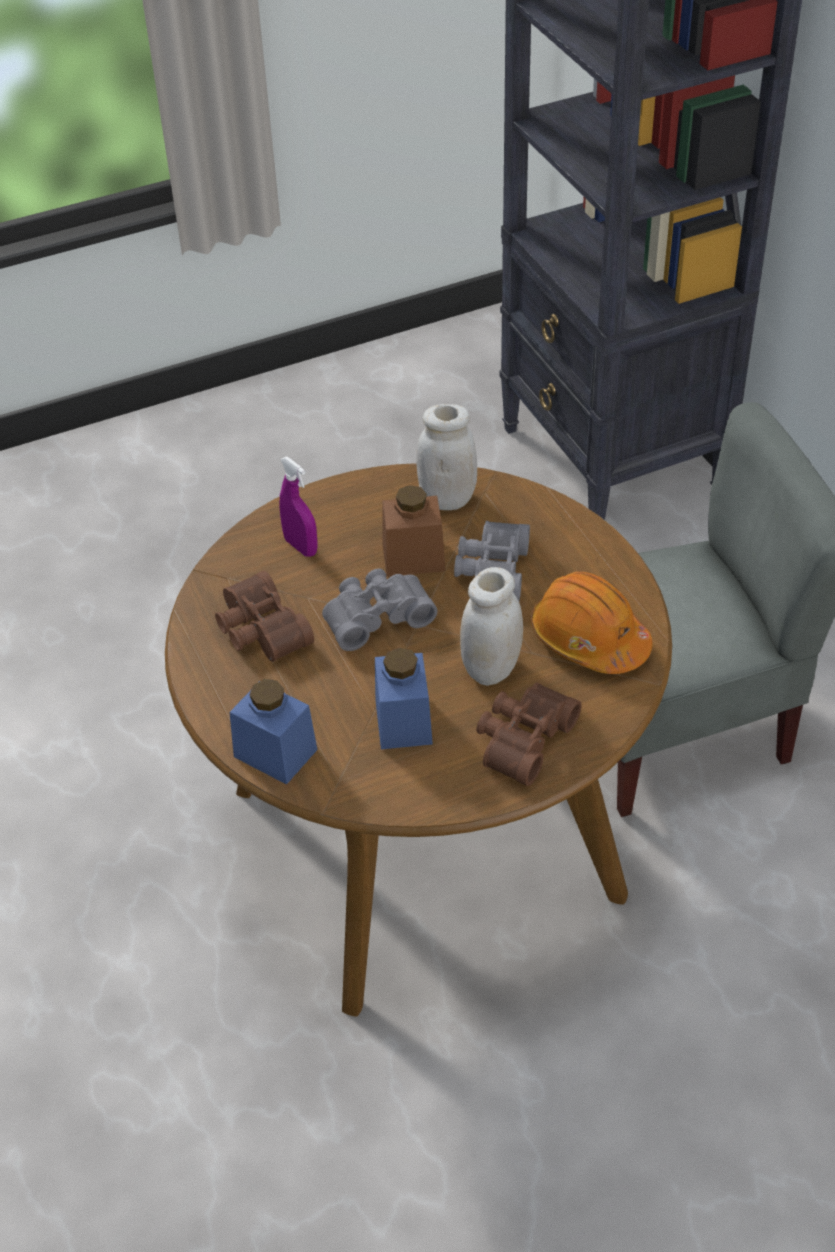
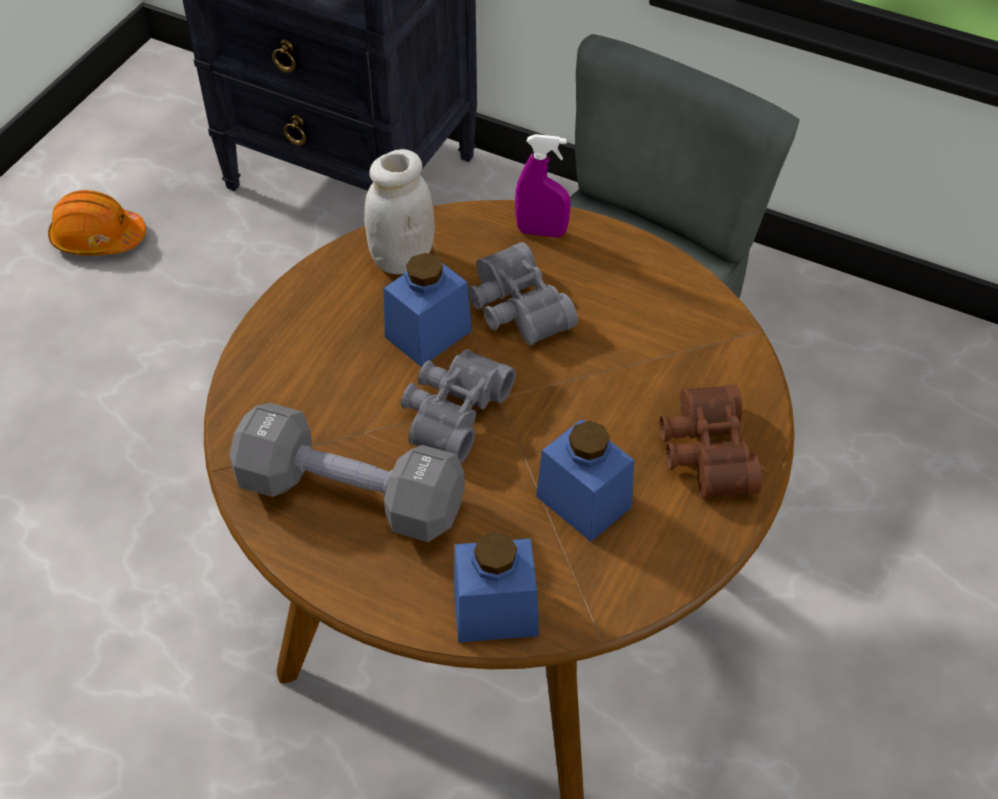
camera: 40 degrees left, 5 degrees up
(259, 631) = (350, 495): brown binoculars -> grey dumbbell
(301, 547) = (304, 384): purple spray bottle -> purple spray bottle (541, 232)
(413, 557) = (428, 334): brown jar -> blue jar
(491, 669) = (609, 401): white jar -> none
(589, 639) = (663, 323): orange hard hat -> orange hard hat (98, 238)

